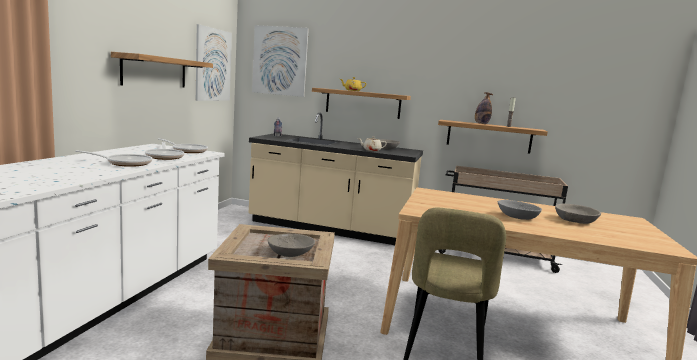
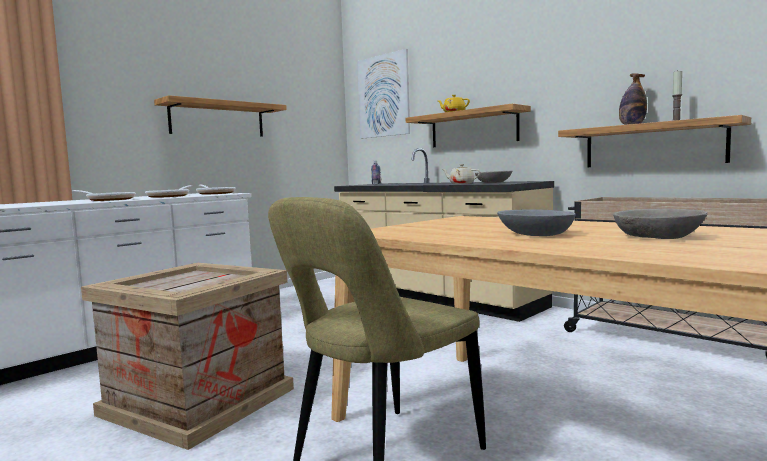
camera: 30 degrees right, 5 degrees down
(213, 65) = (307, 111): picture -> none
(290, 253) = (186, 287): grey bowl -> none

